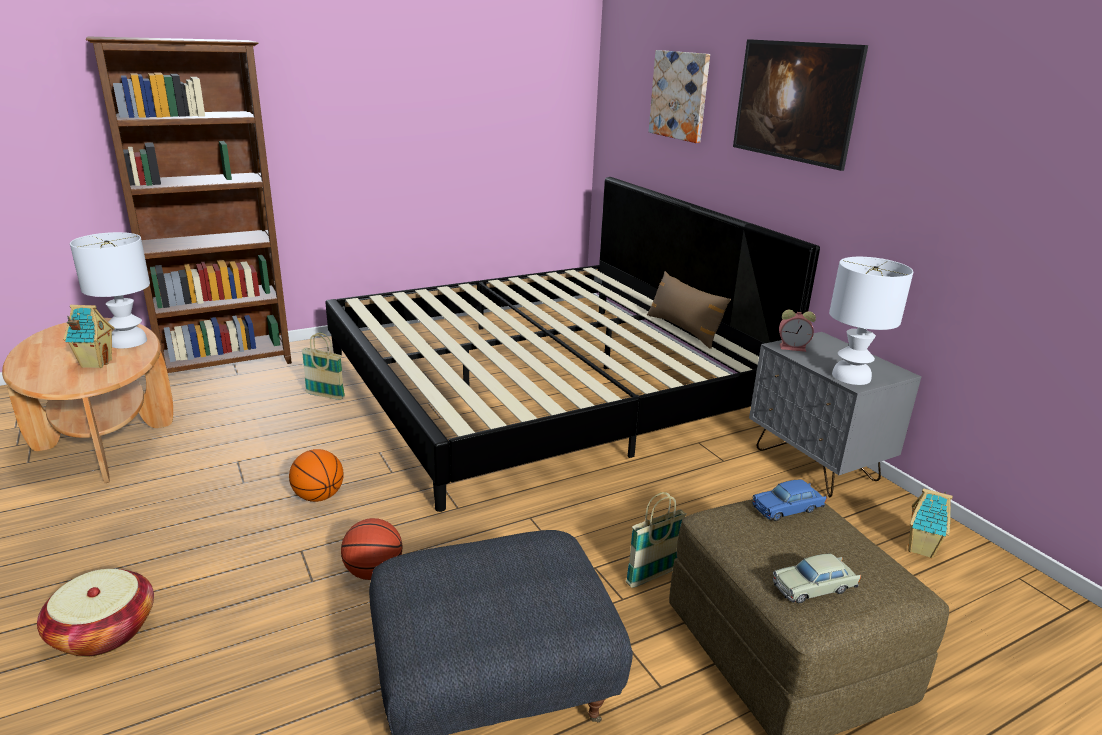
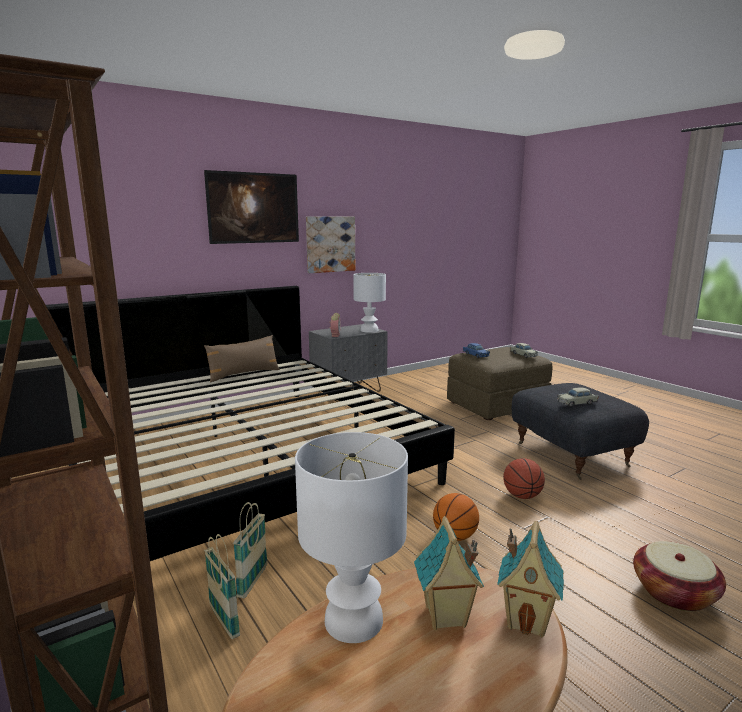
camera: 95 degrees left, 10 degrees down
(446, 565) = (577, 403): none -> beige toy car
(652, 576) = (466, 425): basket -> basket (224, 621)
(680, 95) = (131, 214): picture -> picture (330, 244)
(922, 549) = (412, 381): toy house -> toy house (527, 620)

